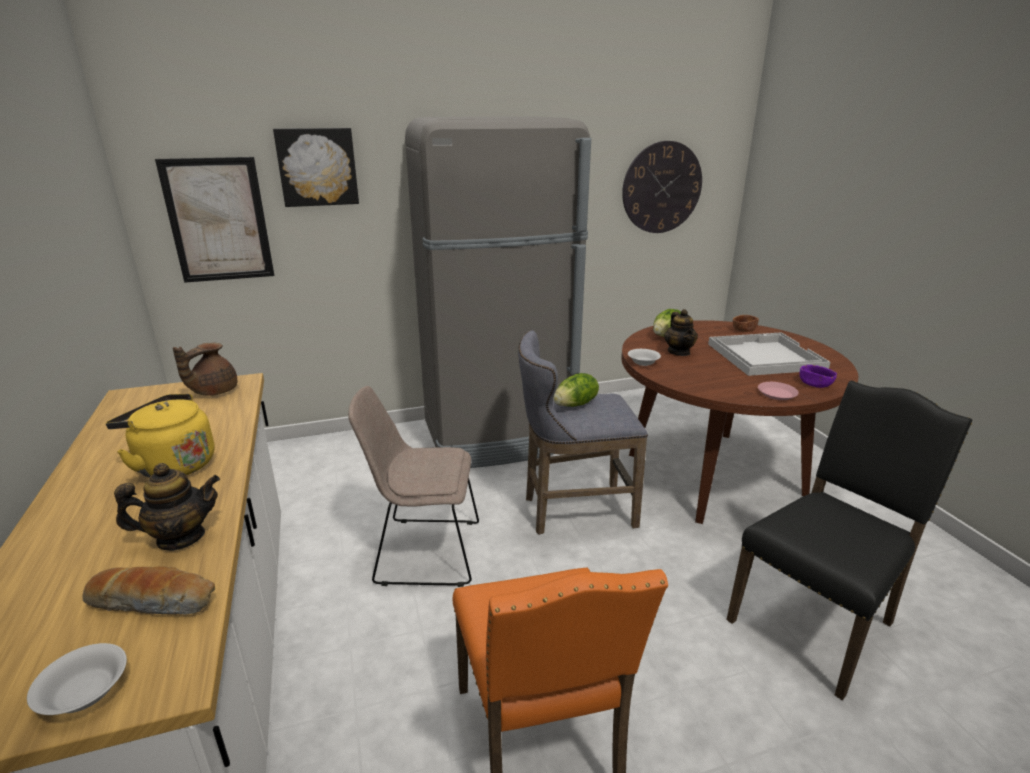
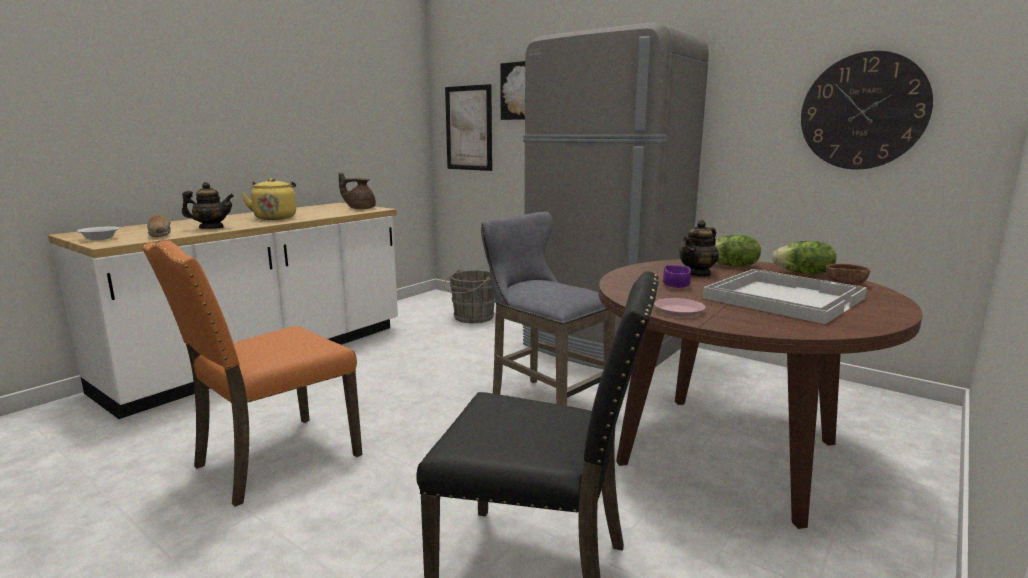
camera: 55 degrees right, 10 degrees down
(180, 537) = (211, 228): teapot -> teapot turned 45 degrees counterclockwise
(326, 467) = (471, 317): none -> grey bucket
(424, 551) = (423, 369): beige chair -> none
(576, 404) = (545, 284): lettuce -> lettuce (804, 273)
(642, 363) = (637, 268): white bowl -> none
(815, 384) = (753, 322): purple bowl -> purple bowl (676, 285)

